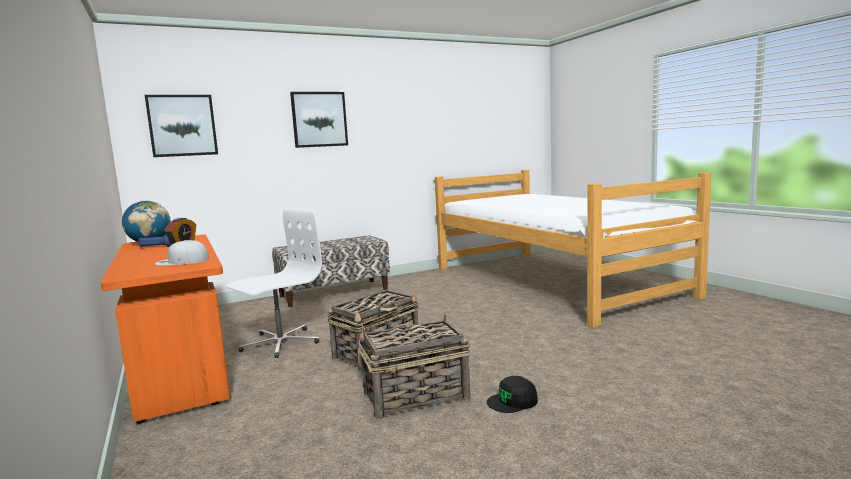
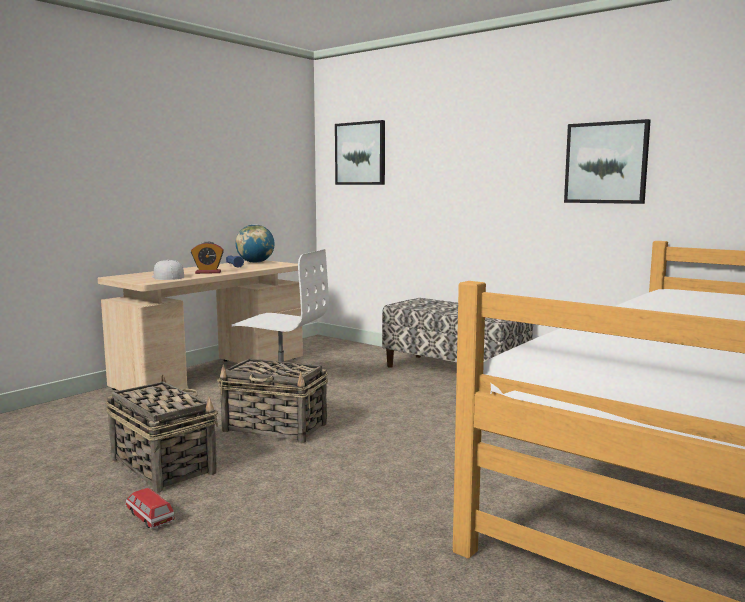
camera: 65 degrees right, 0 degrees up
(180, 368) = (213, 373): orange desk -> beige desk
(319, 119) = (488, 144): picture -> picture (606, 163)
(513, 401) = (150, 517): black cap -> toy car

